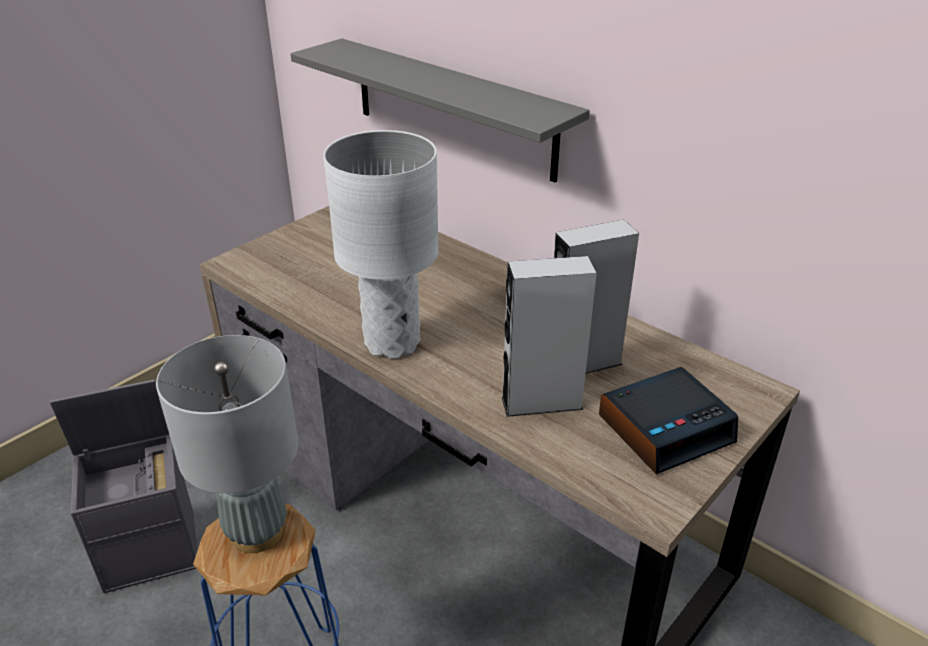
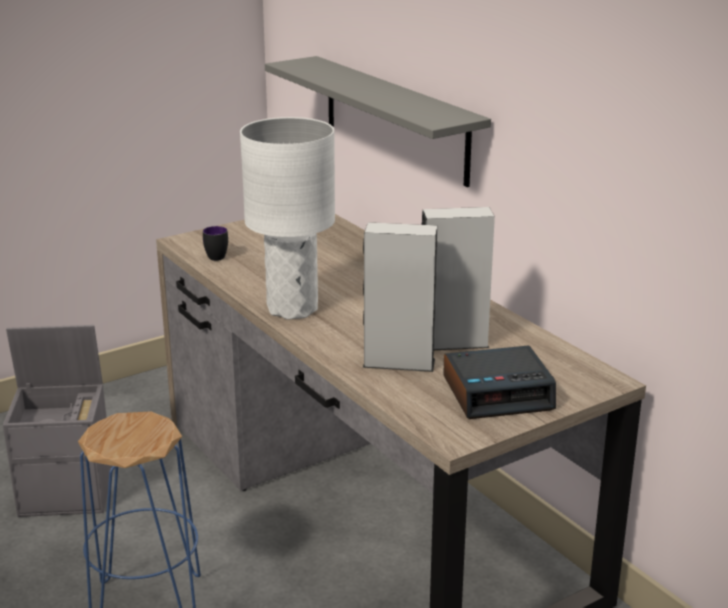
camera: 15 degrees right, 10 degrees down
(256, 532) = (133, 428): grey table lamp -> none
(276, 278) = (216, 256): none -> mug

